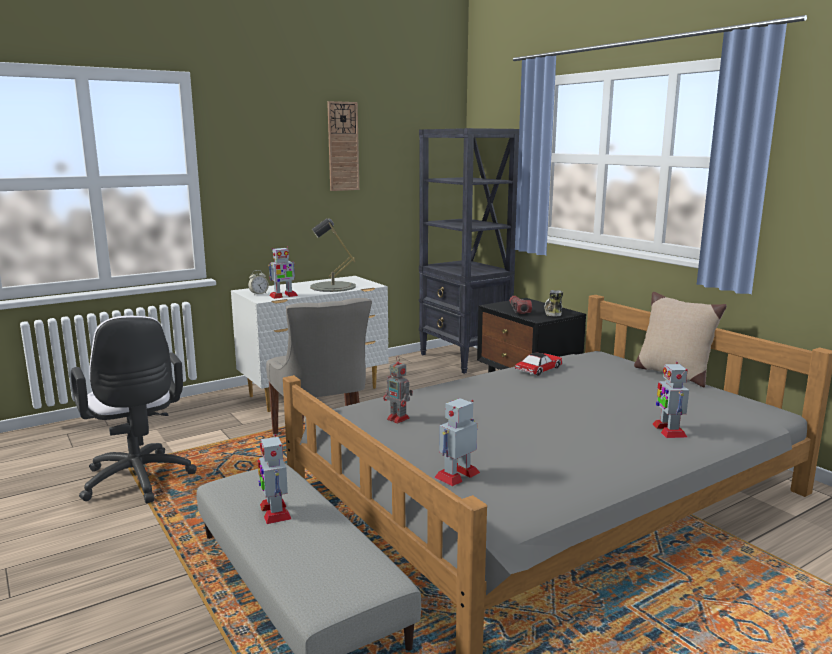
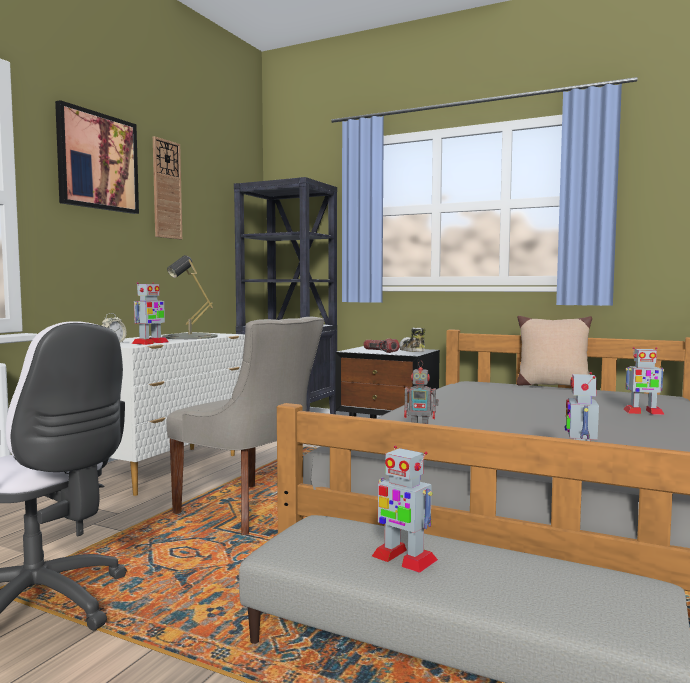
camera: 30 degrees left, 10 degrees down
(270, 135) = (97, 161): none -> picture
(539, 369) = (454, 393): toy car -> none
(668, 430) = (643, 412): toy robot -> toy robot turned 45 degrees counterclockwise

